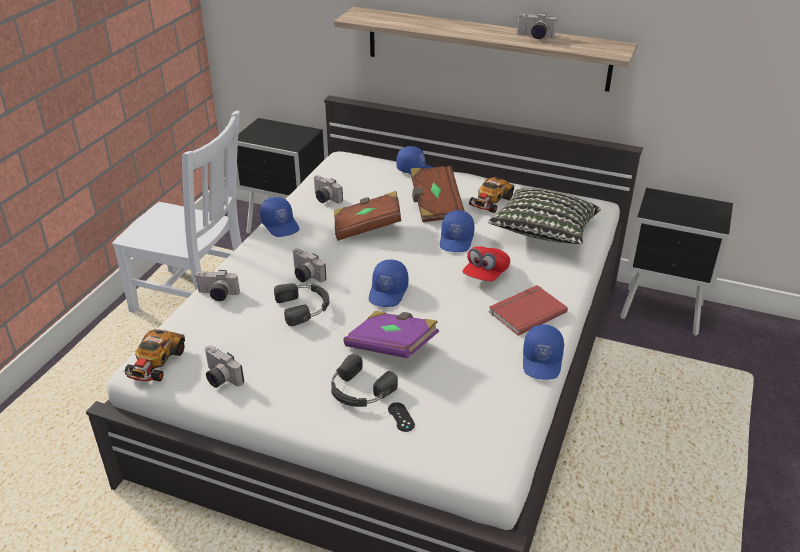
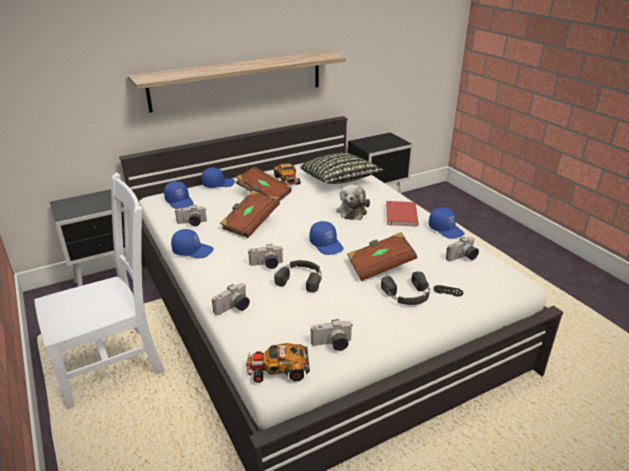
camera: 50 degrees left, 5 degrees down
(155, 363) = (277, 369): toy car -> toy car turned 120 degrees clockwise
(392, 347) = (380, 266): purple book -> brown book
(457, 240) = (308, 204): blue cap -> blue cap (180, 201)
(485, 274) = (352, 211): red cap -> plush toy
(534, 37) = (277, 60): camera -> camera (463, 258)

